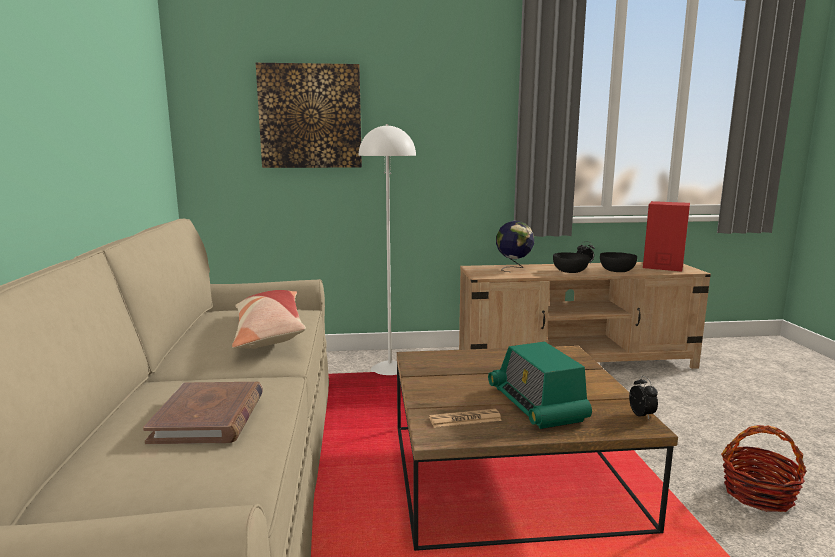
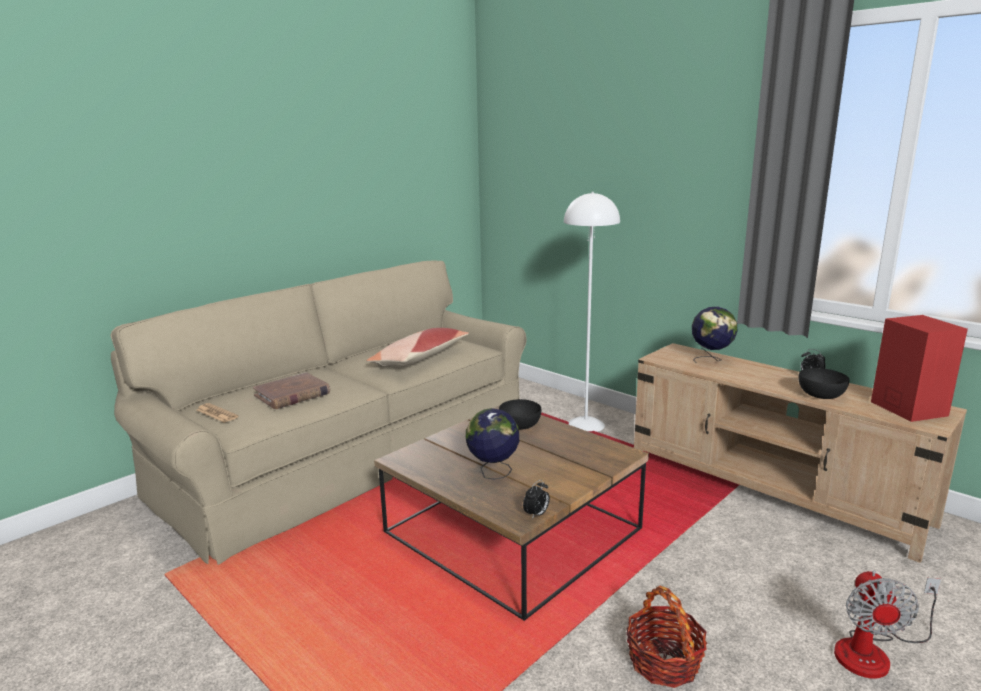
camera: 50 degrees right, 5 degrees up
(310, 116) = (568, 175): picture -> none
(465, 419) = (434, 459): newspaper -> newspaper (217, 413)
(536, 404) = (493, 473): radio -> globe
(570, 271) = (762, 379): black bowl -> black bowl (520, 425)
(781, 421) = (873, 652): none -> fan

